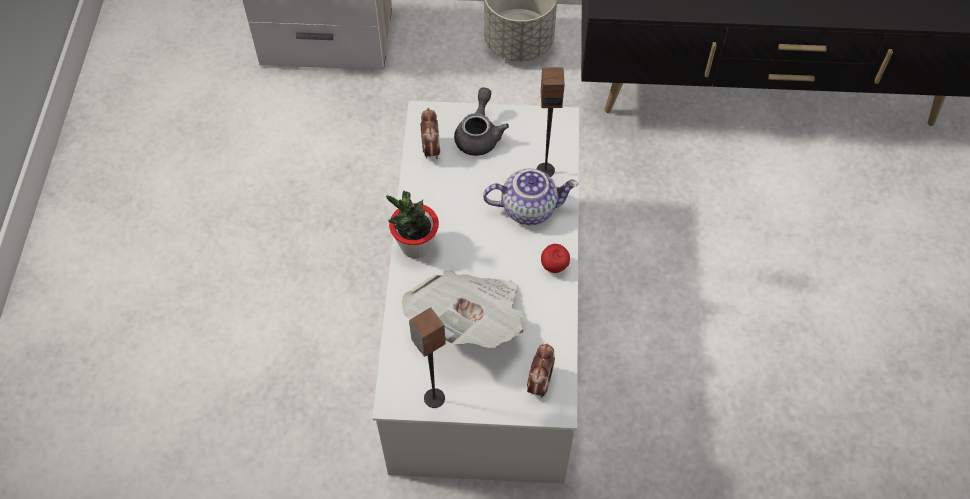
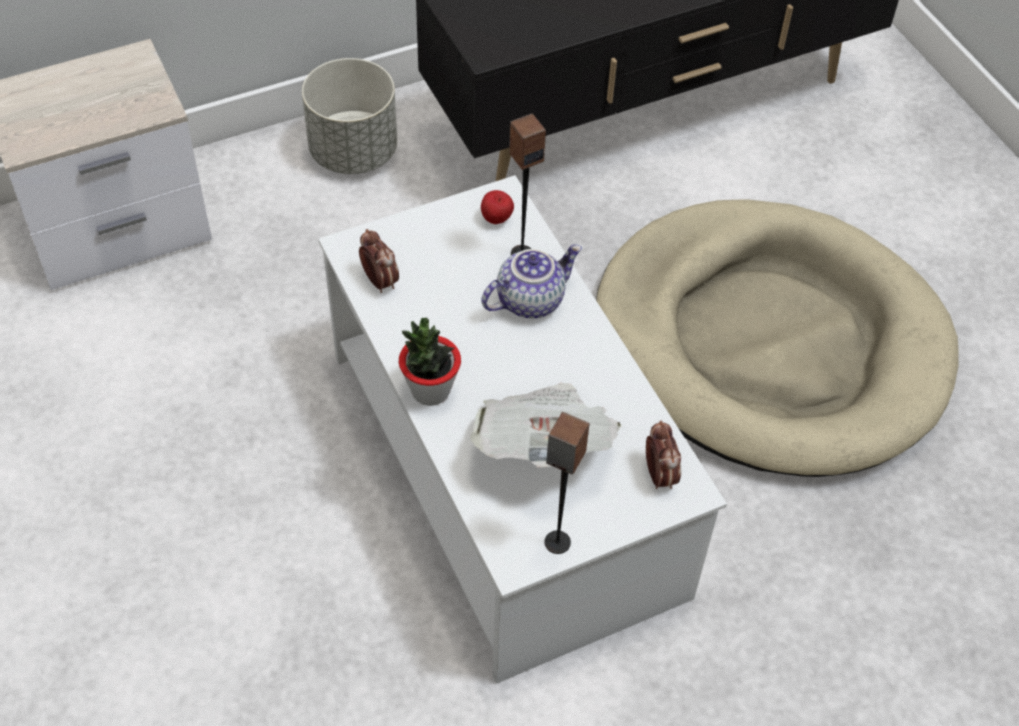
camera: 30 degrees left, 5 degrees down
(479, 135) = (424, 245): grey teapot -> none
(554, 267) = (597, 350): apple -> apple (497, 220)
(745, 316) = (770, 343): none -> beige dog bed

